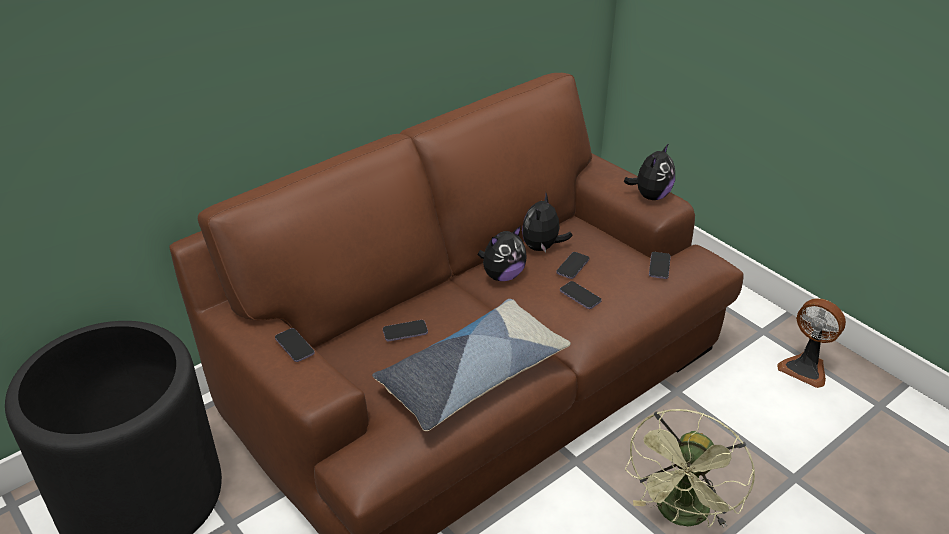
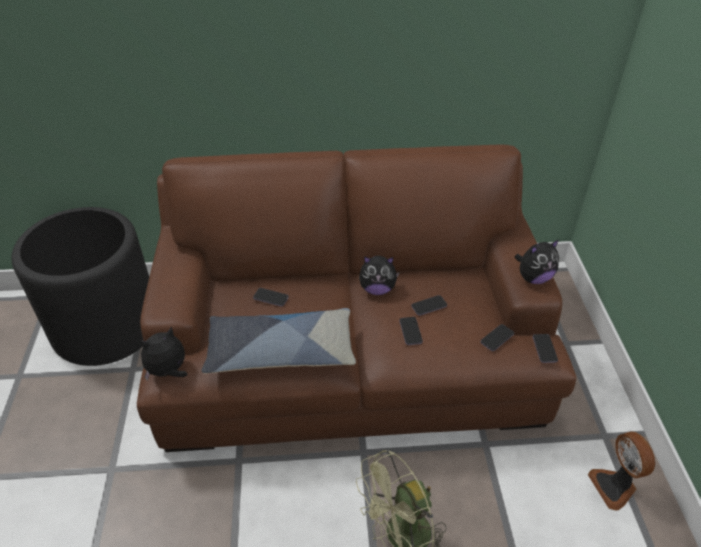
camera: 35 degrees right, 5 degrees up
(294, 346) = (183, 274): phone -> phone (544, 349)
(542, 247) = (425, 281): plush toy -> plush toy (168, 371)

